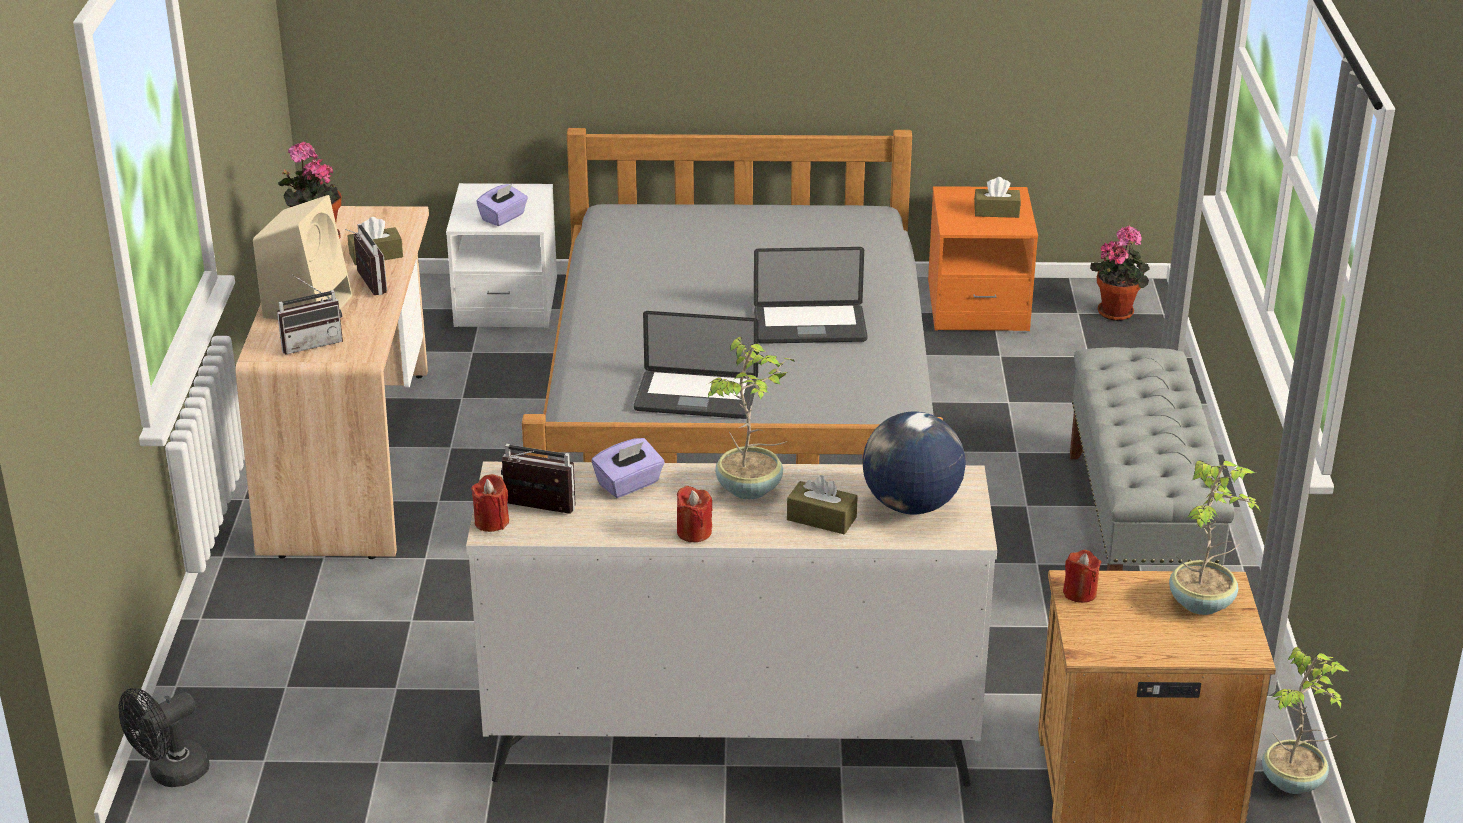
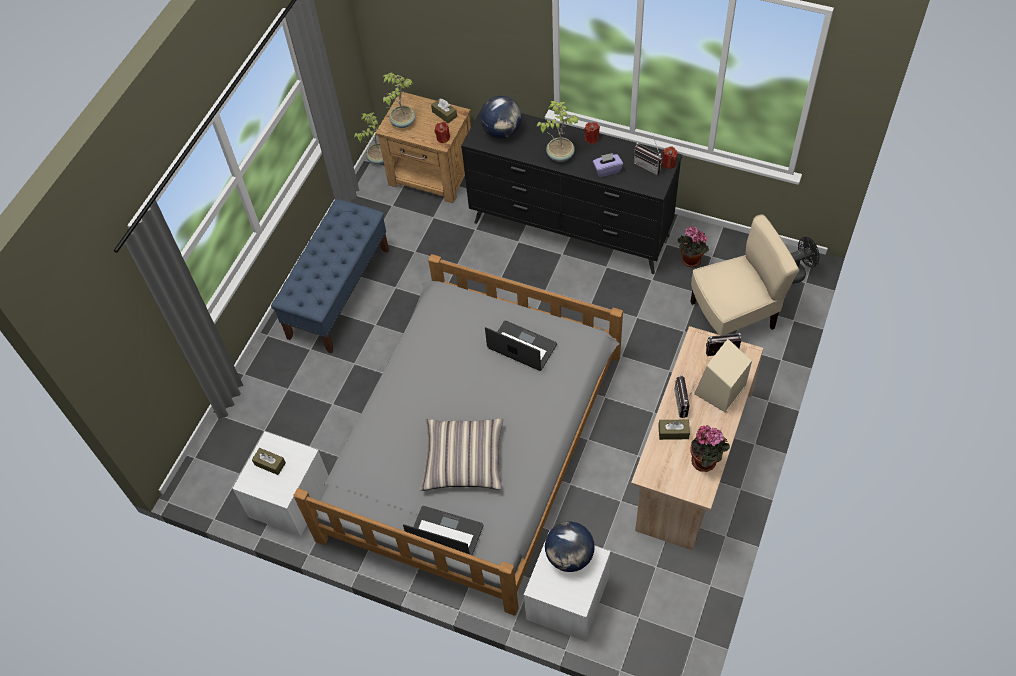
camera: 155 degrees left, 25 degrees up
(310, 663) = (733, 317): none -> beige chair
(503, 217) = (569, 556): purple tissue box -> globe
(714, 273) = (463, 459): none -> pillow
(729, 740) = (571, 230): beige dresser -> black dresser
(810, 326) = (436, 390): laptop -> laptop (446, 534)
(821, 518) = (540, 133): brown tissue box -> brown tissue box (444, 114)
(977, 306) = (290, 499): orange nightstand -> white nightstand
(1117, 311) = (217, 468): potted plant -> potted plant (689, 260)
(1137, 532) = (339, 293): grey bench -> blue bench

